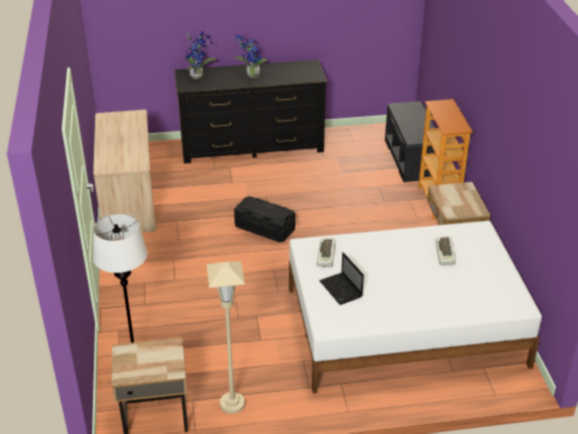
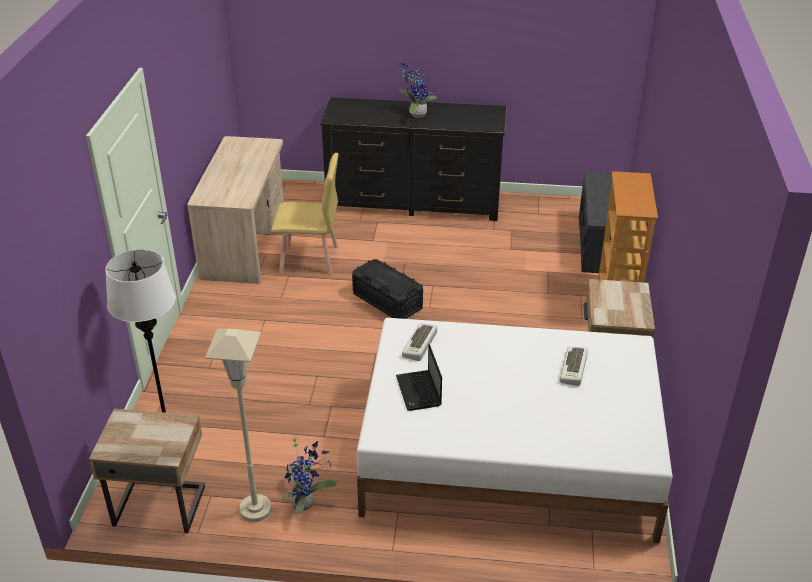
camera: 15 degrees right, 0 degrees up
(188, 205) = (309, 259): none -> yellow chair
(198, 76) = (353, 107): potted plant -> potted plant (306, 502)

